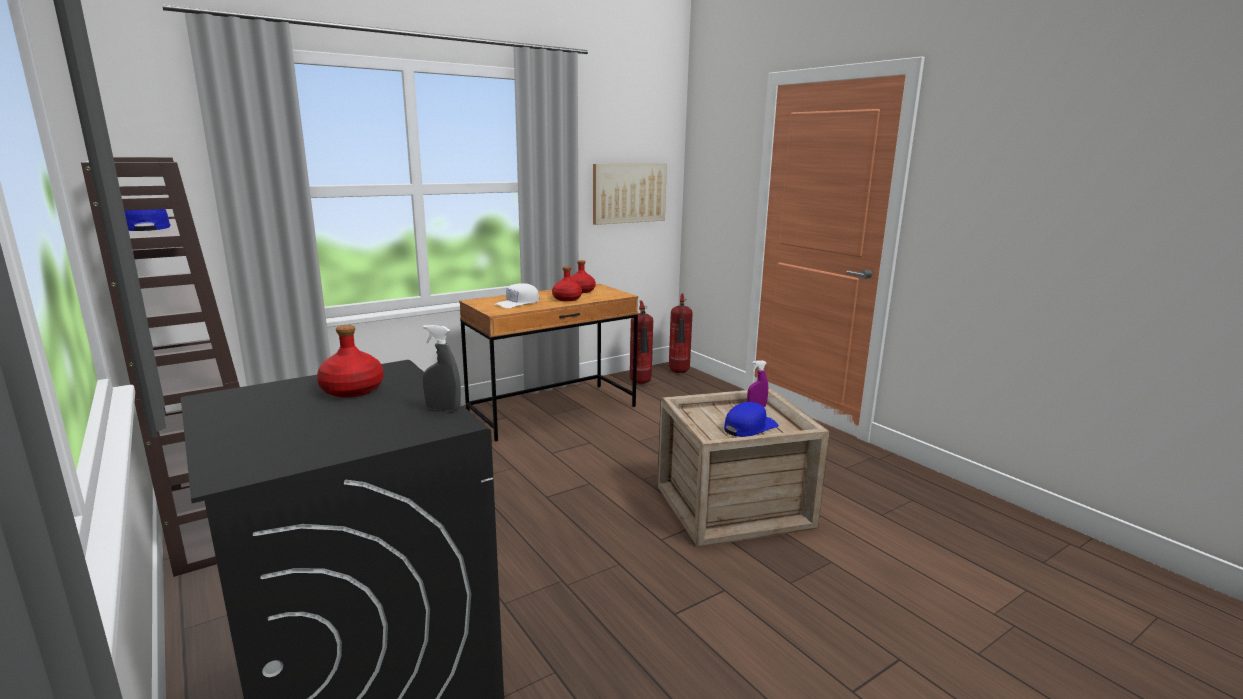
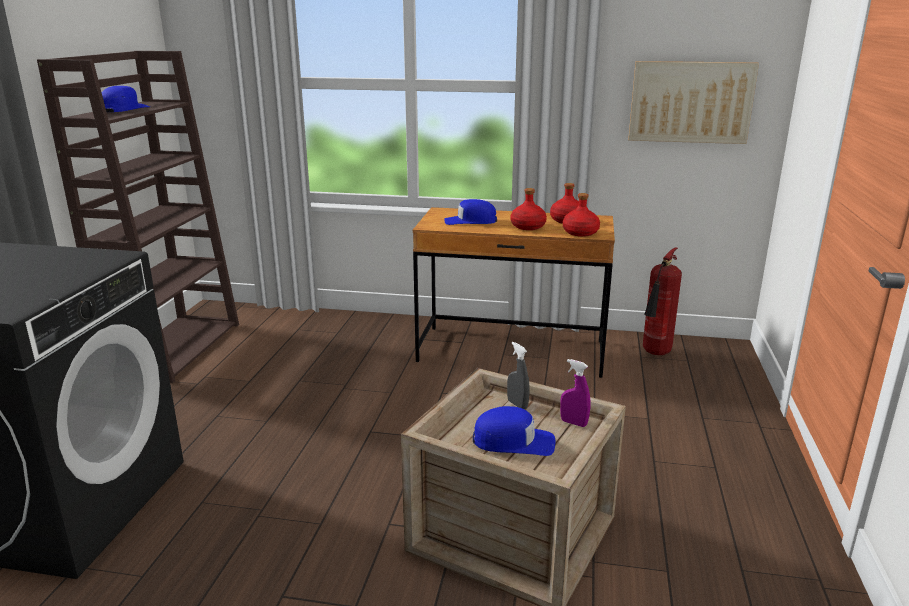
camera: 45 degrees right, 5 degrees up
(352, 390) = (51, 265): red bottle -> red bottle (580, 233)
(443, 409) = (38, 299): grey spray bottle -> grey spray bottle (517, 404)
(518, 303) = (470, 221): white cap -> blue cap
(679, 372) = (727, 356): fire extinguisher -> none

